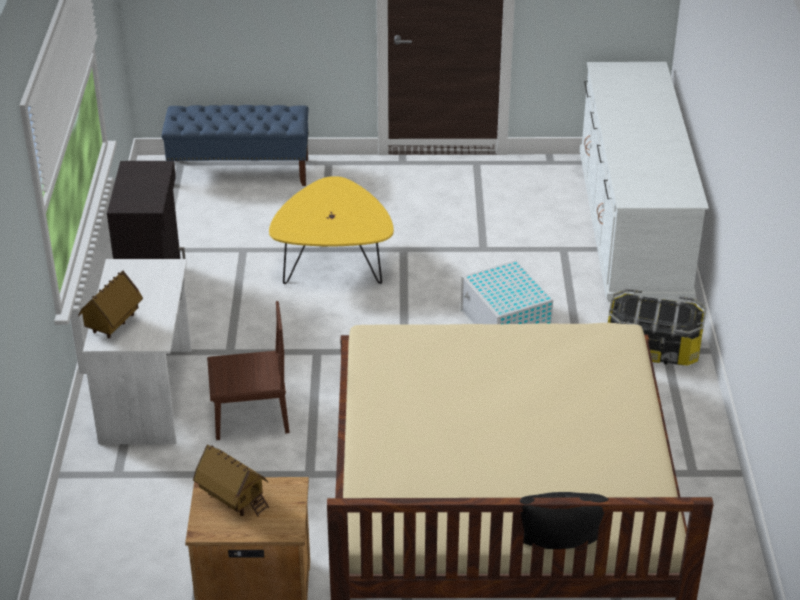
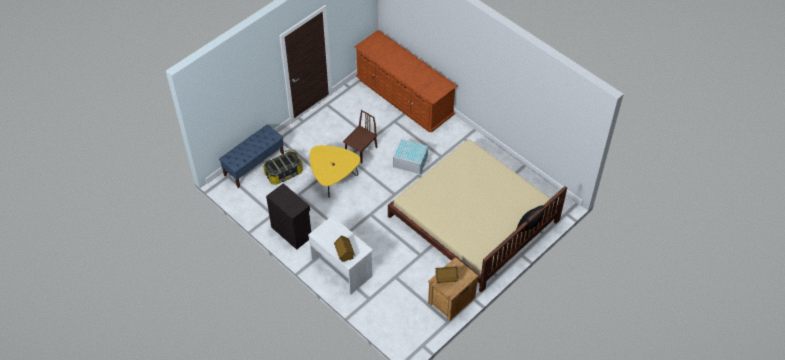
camera: 45 degrees left, 15 degrees up
(250, 416) = (380, 251): brown chair -> brown chair (361, 150)
(631, 227) = (404, 98): white dresser -> brown dresser
(652, 348) = (459, 140): storage box -> storage box (284, 173)

